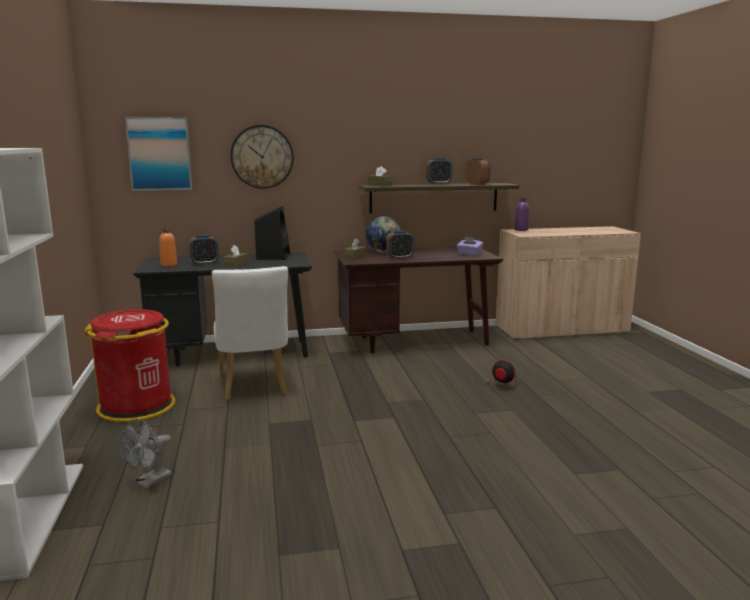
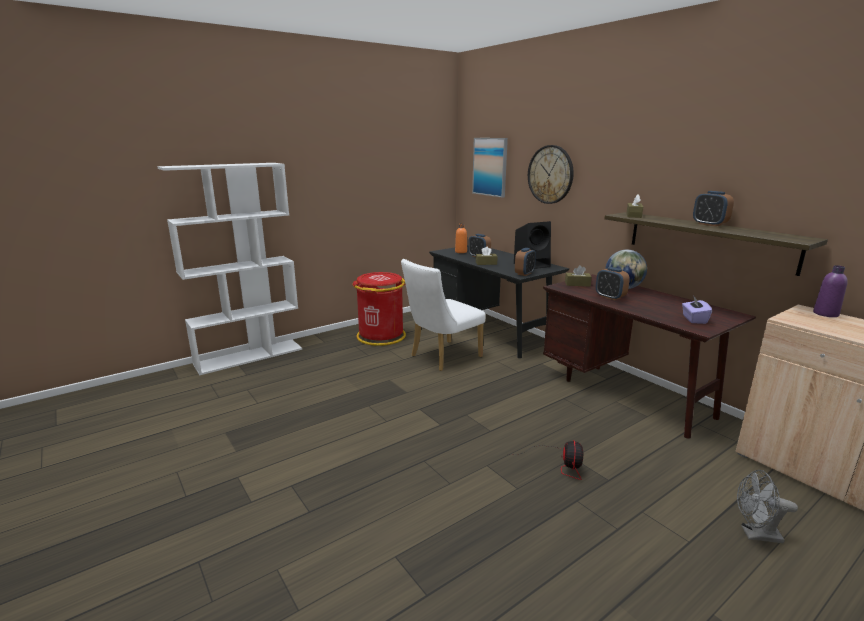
camera: 65 degrees right, 5 degrees up
(149, 482) = (292, 370): grey fan -> grey fan (755, 534)
(477, 184) = (753, 233): alarm clock -> alarm clock (524, 274)

